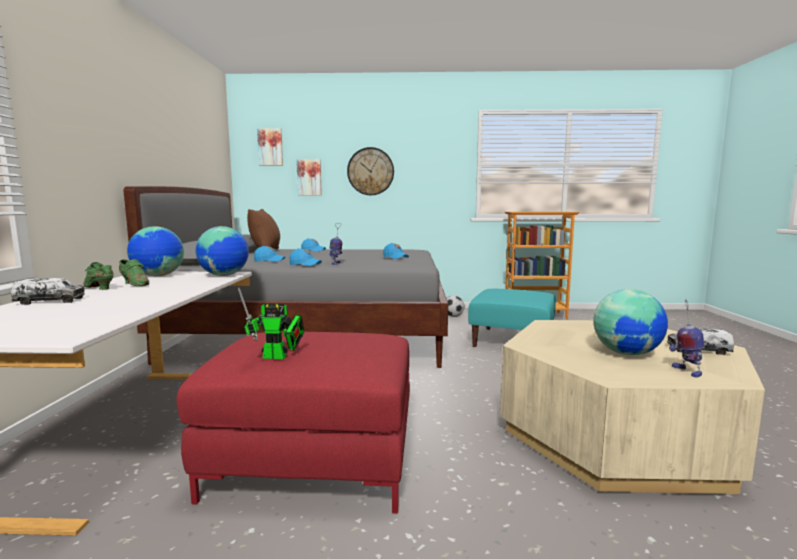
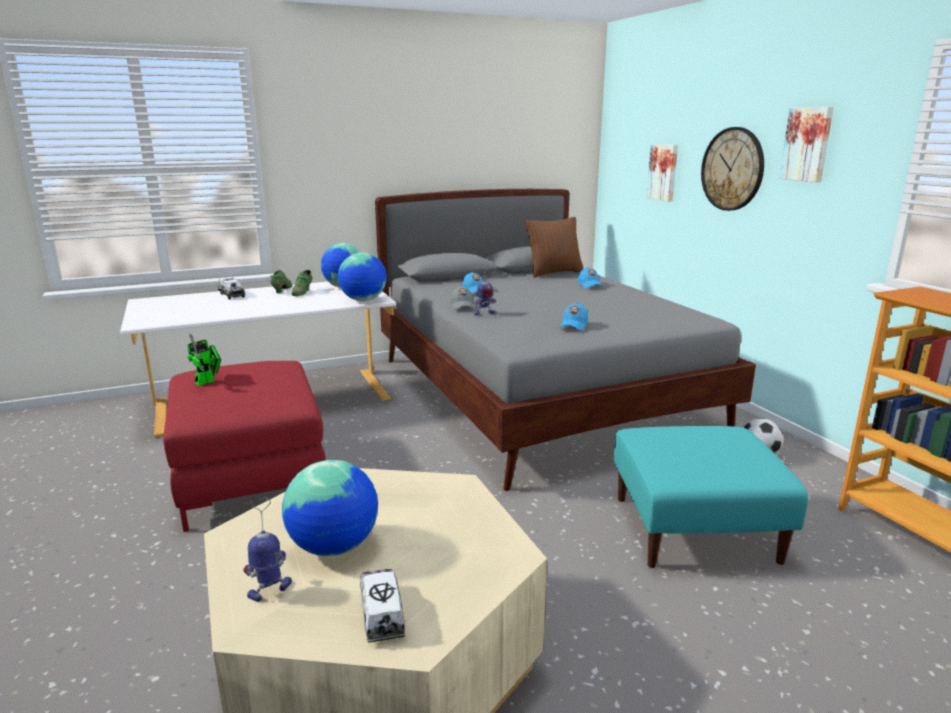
camera: 65 degrees right, 10 degrees up
(270, 147) = (633, 125): picture -> picture (807, 144)
(278, 357) = (207, 381): toy robot -> toy robot turned 120 degrees counterclockwise
(305, 264) = (462, 306): blue cap -> grey cap

